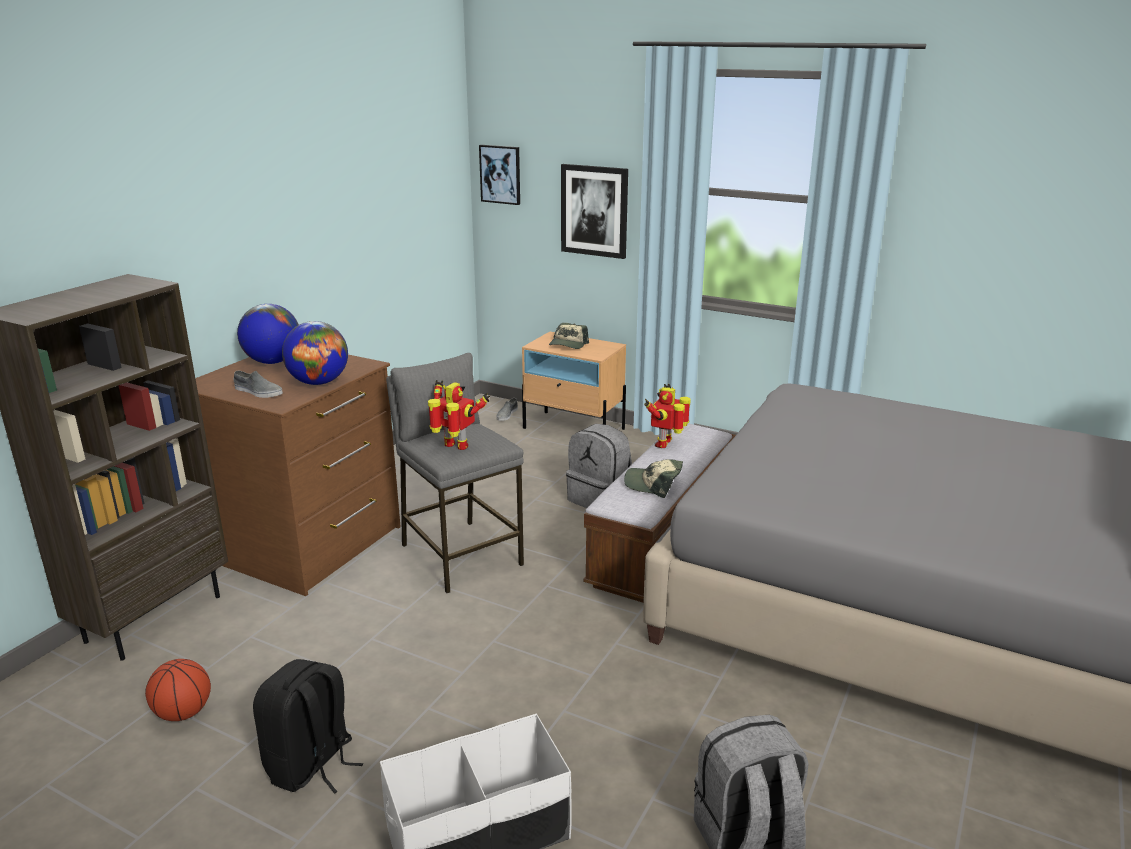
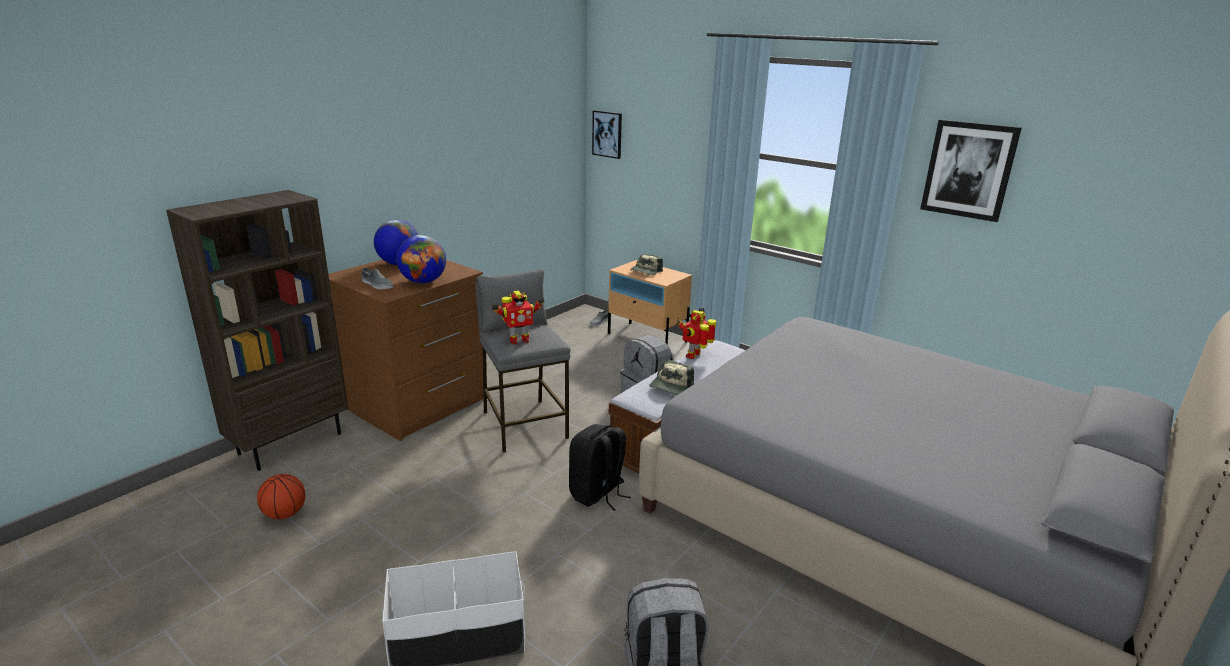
camera: 10 degrees right, 0 degrees up
(311, 765) = (358, 566): black backpack -> black backpack (597, 494)
(456, 447) = (518, 340): toy robot -> toy robot turned 120 degrees clockwise
(594, 211) = (674, 166): picture -> picture (969, 170)
(653, 484) = (671, 386): cap -> cap turned 90 degrees counterclockwise

